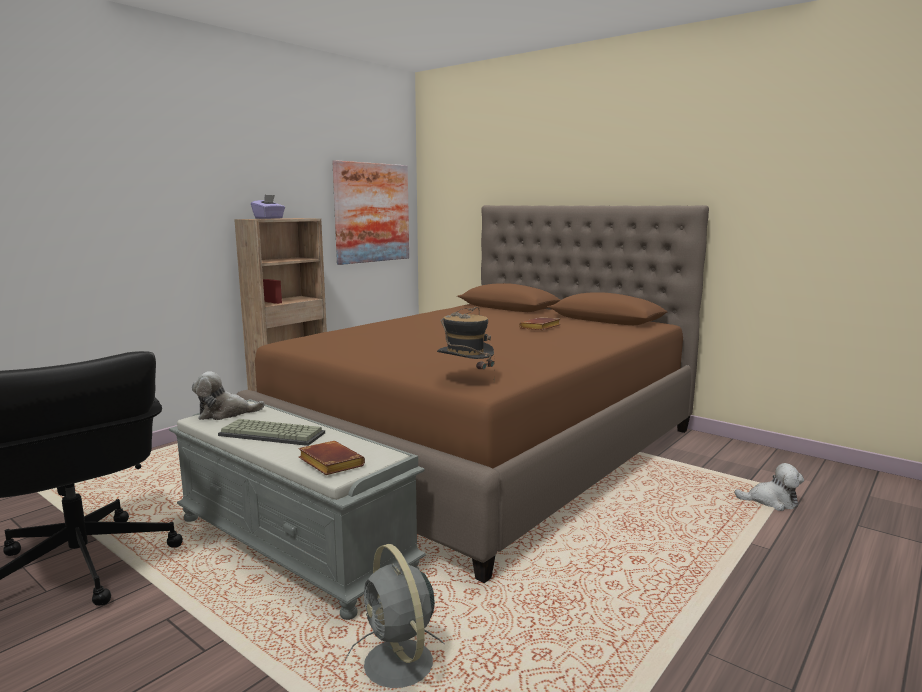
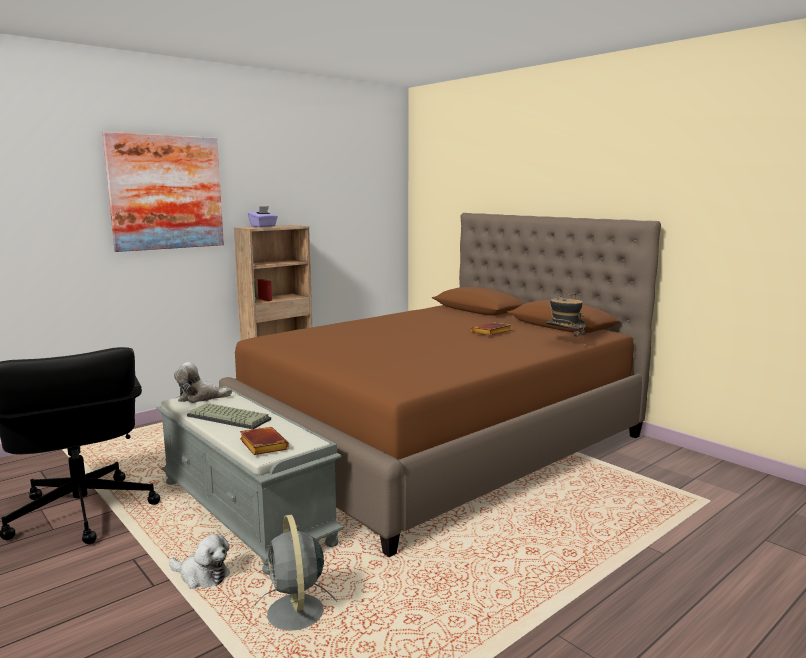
camera: 10 degrees right, 0 degrees up
(372, 213) = (362, 218): picture -> picture (166, 192)
(465, 381) = (387, 382): hat -> hat (564, 344)
(771, 501) = (689, 510): plush toy -> plush toy (202, 576)

